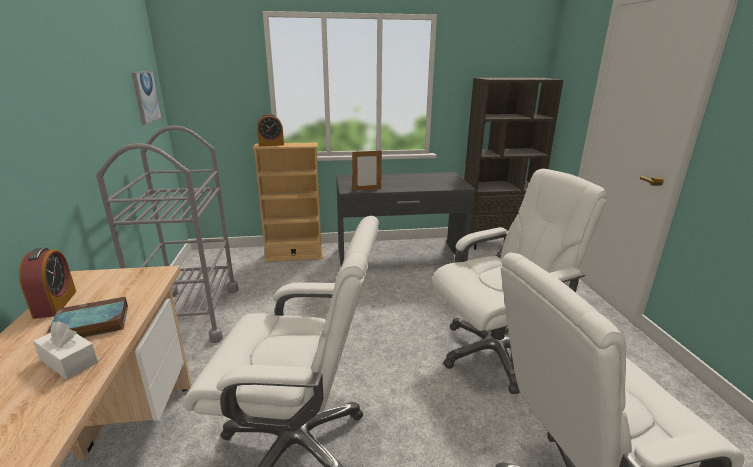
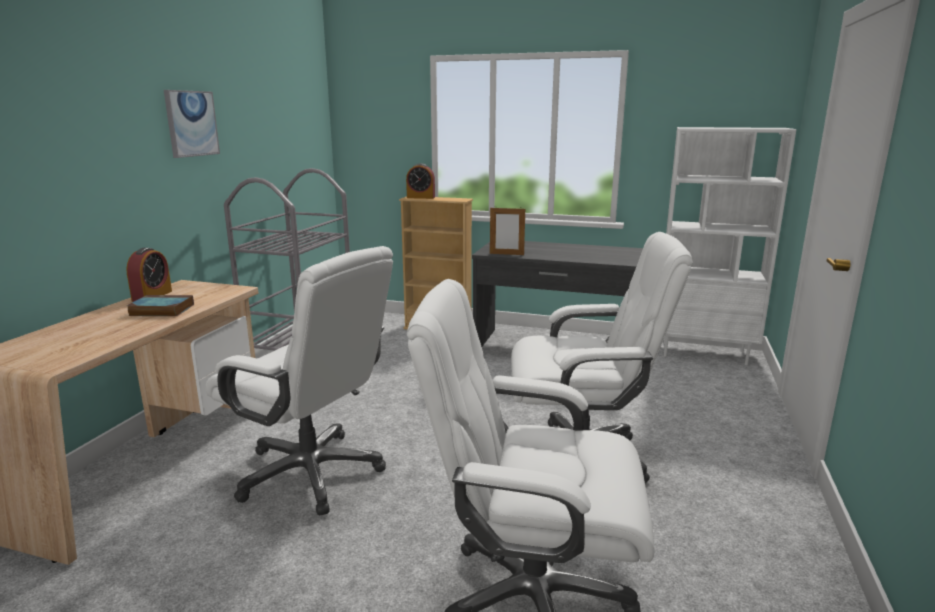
camera: 25 degrees right, 5 degrees down
(69, 361) = (129, 325): white tissue box -> none
(146, 96) = (306, 142): picture -> picture (191, 123)
(496, 242) = (704, 353): brown bookcase -> white bookcase

